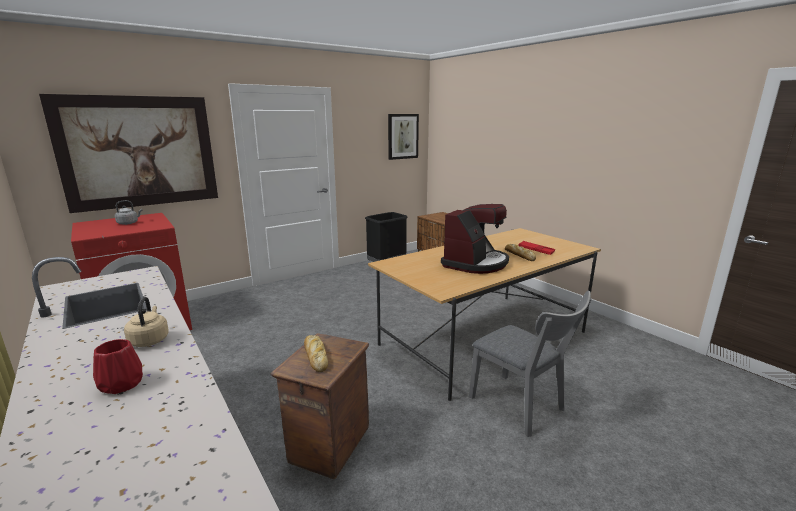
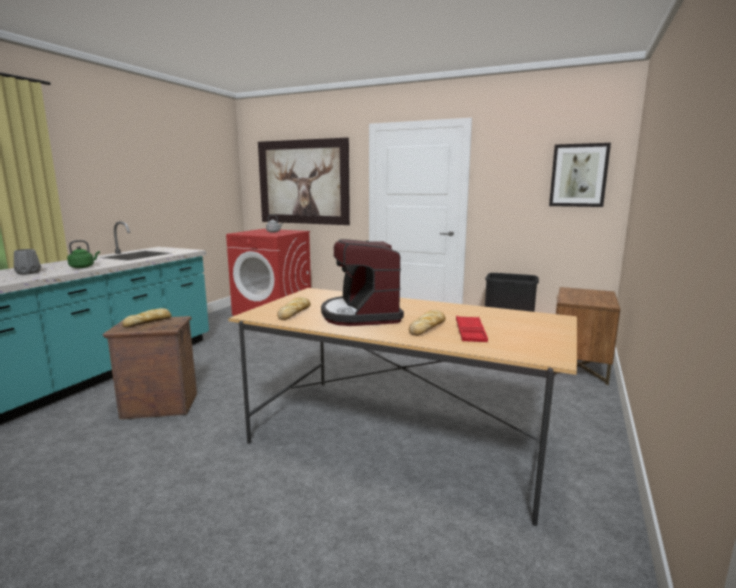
camera: 60 degrees right, 5 degrees down
(123, 384) = (28, 273): red vase -> grey vase
(150, 340) = (83, 267): beige kettle -> green kettle
(450, 278) = (294, 313): none -> bread
(475, 263) = (361, 315): coffee machine -> coffee machine turned 75 degrees clockwise
(521, 407) = (260, 492): grey chair -> none

